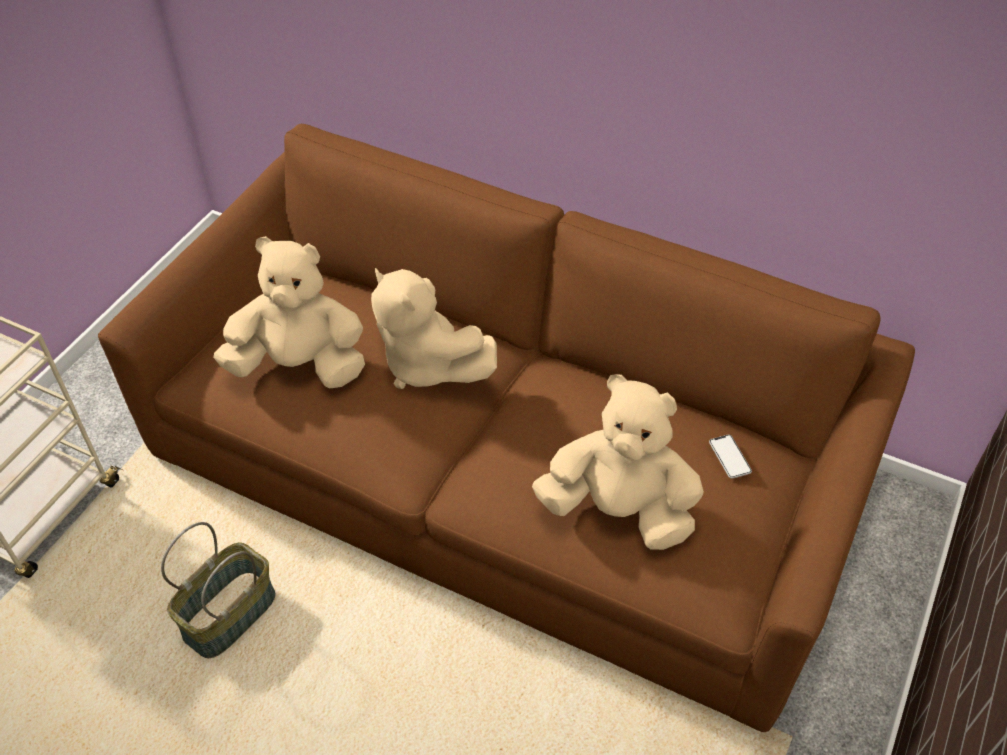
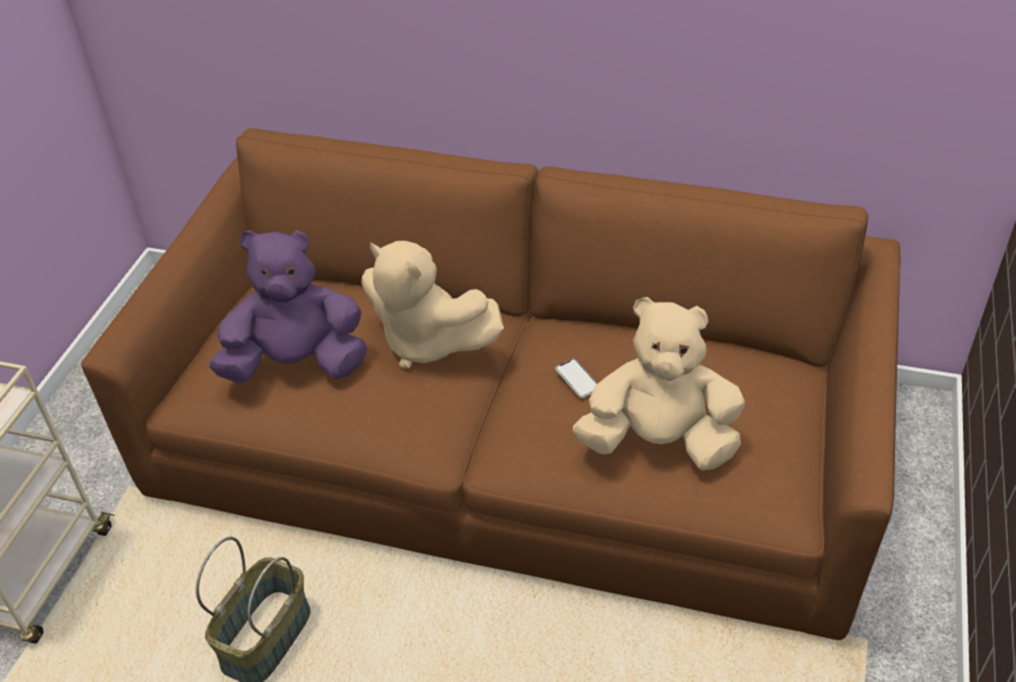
camera: 10 degrees left, 5 degrees down
(299, 365) = (297, 364): beige plush toy -> purple plush toy
(729, 457) = (750, 375): phone -> phone (577, 379)

